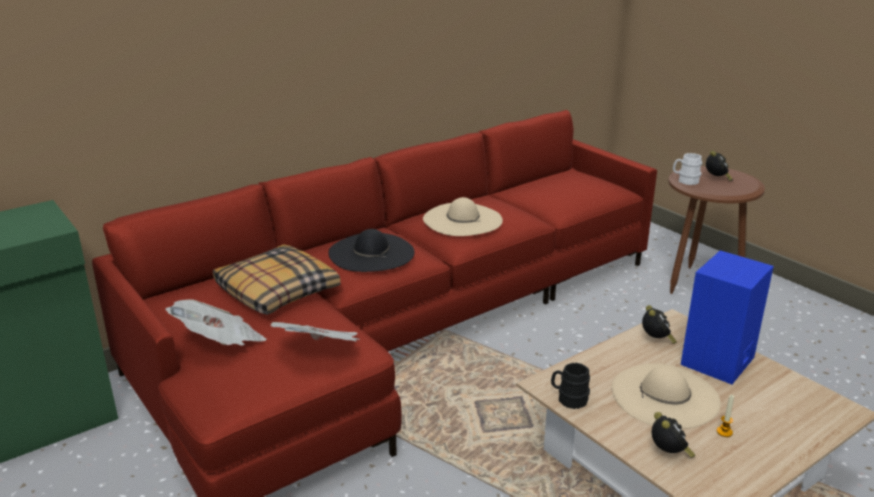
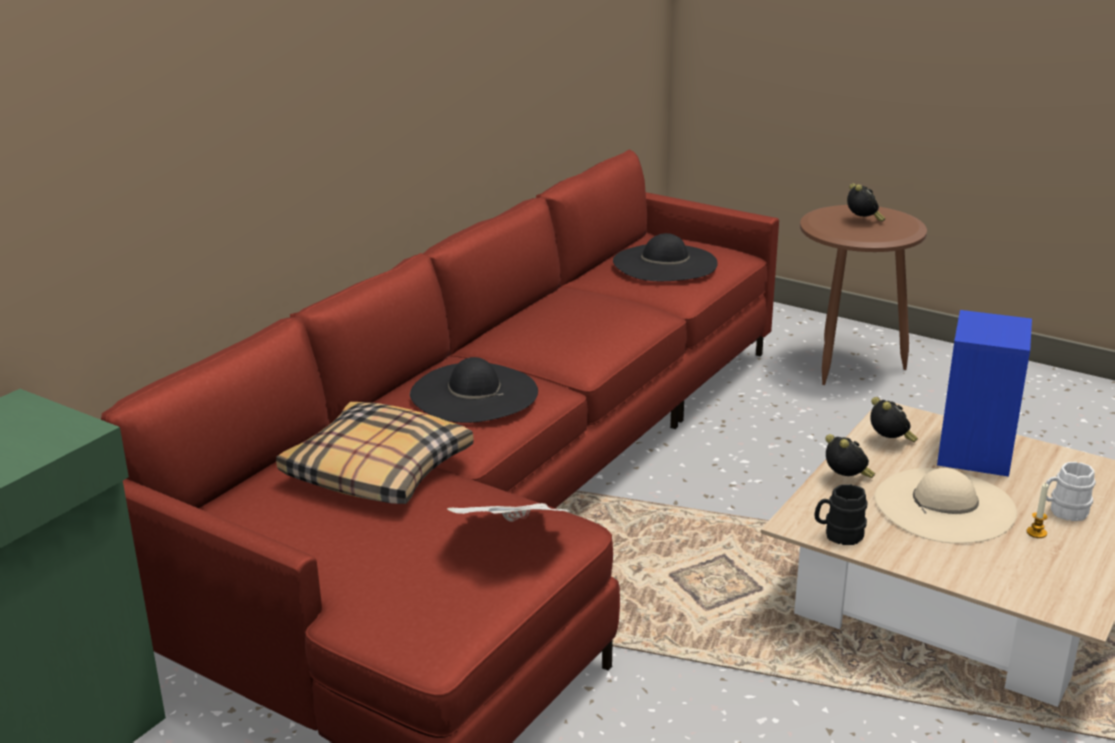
camera: 20 degrees left, 0 degrees up
(220, 343) = (360, 557): newspaper -> none
(462, 219) = (565, 326): beige hat -> none
(563, 189) = (664, 263): none -> black hat
(669, 454) = (995, 572): alarm clock -> alarm clock (846, 480)
(685, 181) = (827, 229): white mug -> white mug (1063, 511)

